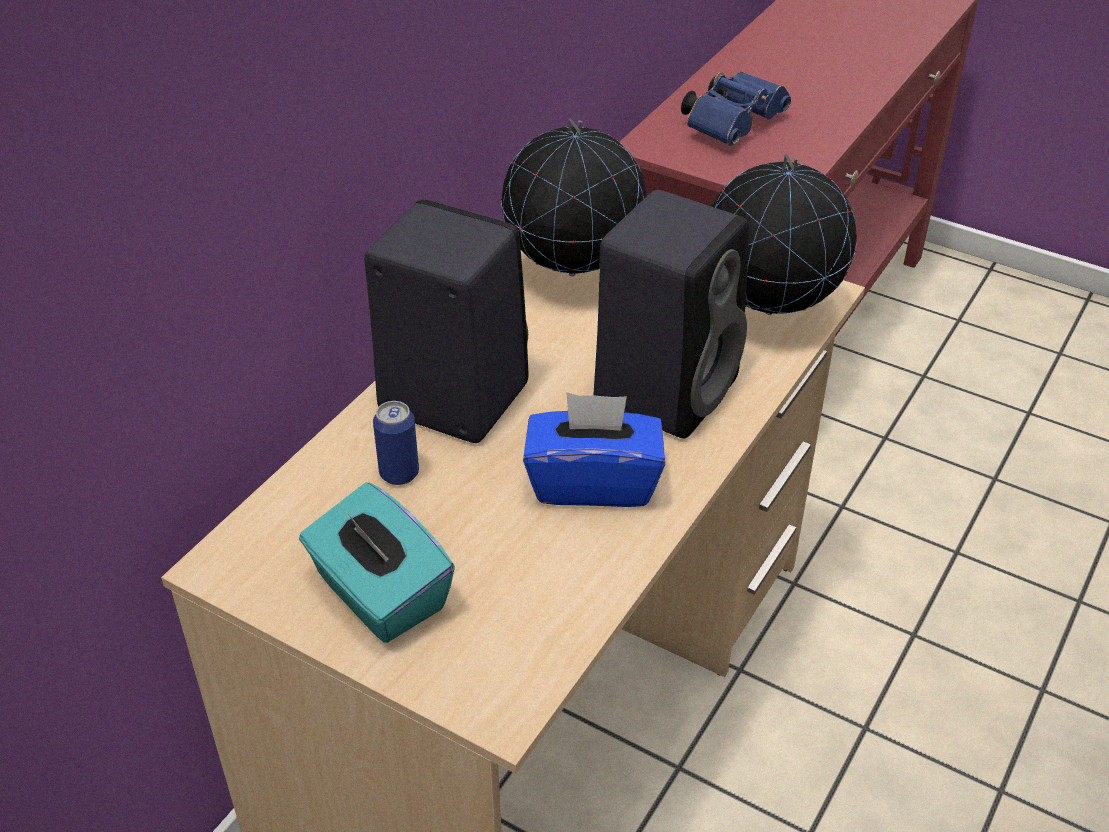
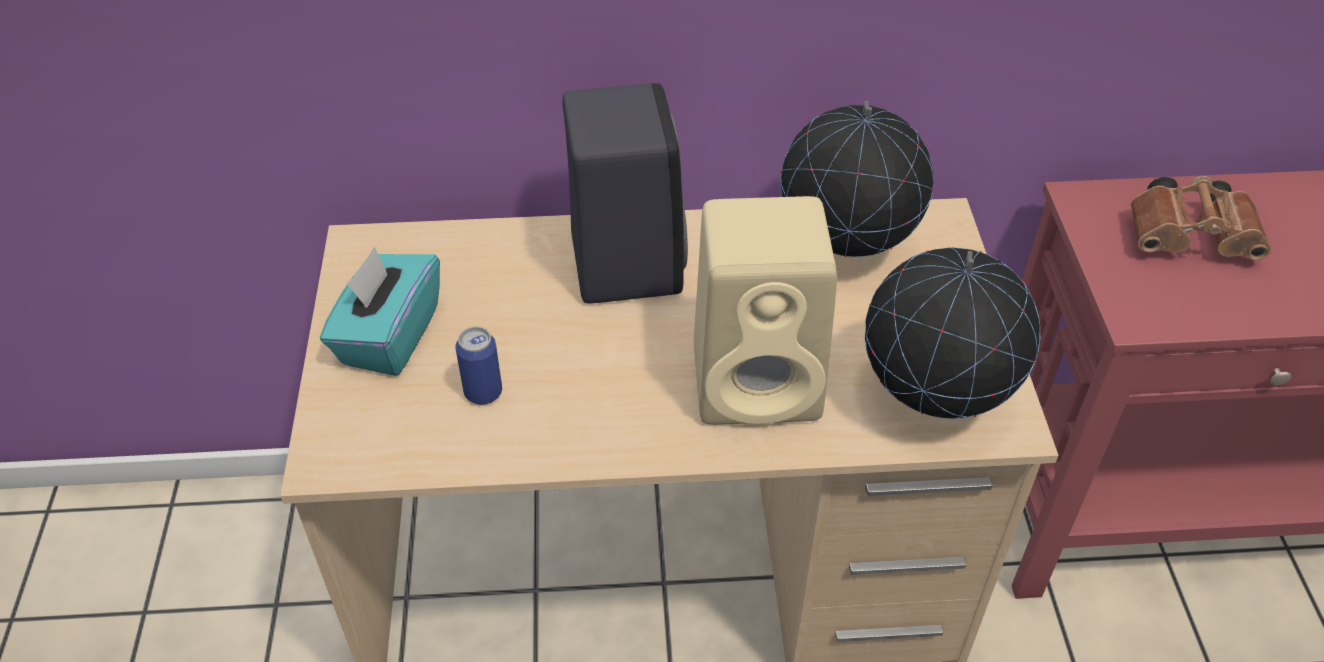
camera: 55 degrees right, 5 degrees up
(399, 473) = (517, 280): can -> can (483, 392)
(593, 482) = (602, 392): blue tissue box -> none
(667, 388) = (761, 381): black speaker -> beige speaker
(734, 124) = (1193, 239): blue binoculars -> brown binoculars

